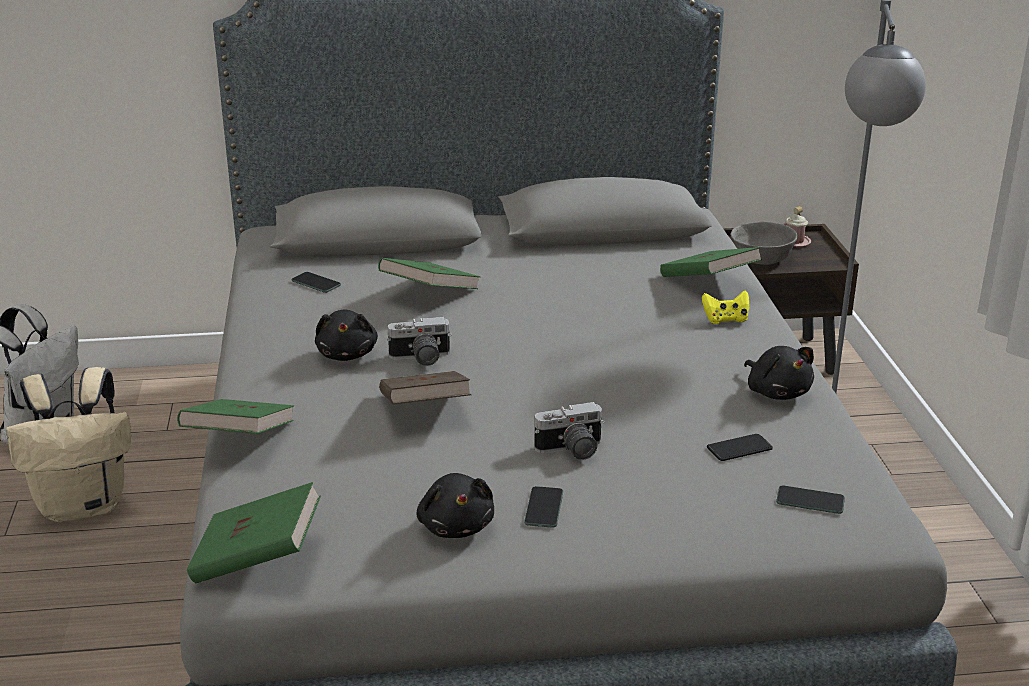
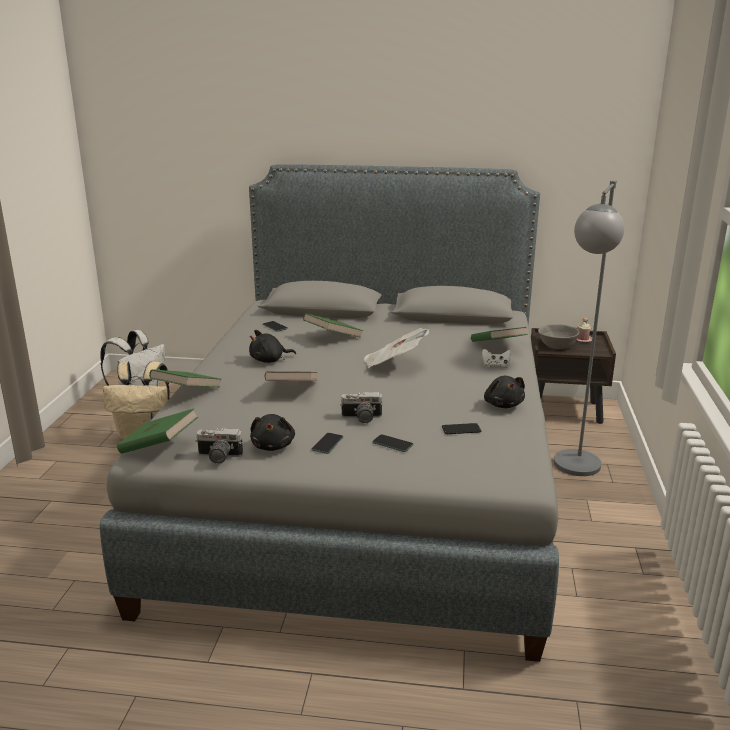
camera: 15 degrees right, 5 degrees down
(347, 354) = (269, 360): black plush toy -> black plush toy turned 60 degrees clockwise
(420, 359) = (306, 366): camera -> camera (218, 458)
(563, 336) = (393, 364): none -> newspaper
(725, 319) = (495, 366): yellow game controller -> white game controller
(810, 501) = (486, 460): phone -> phone (392, 444)

